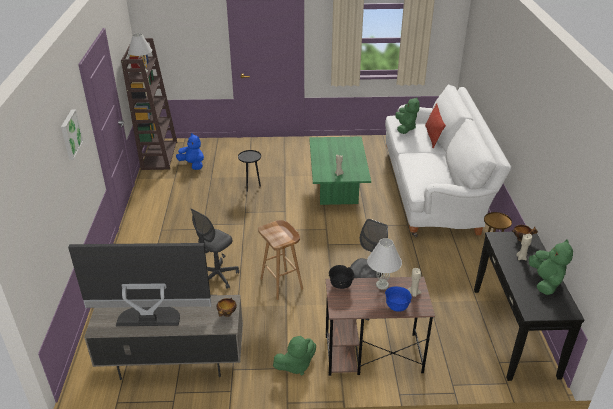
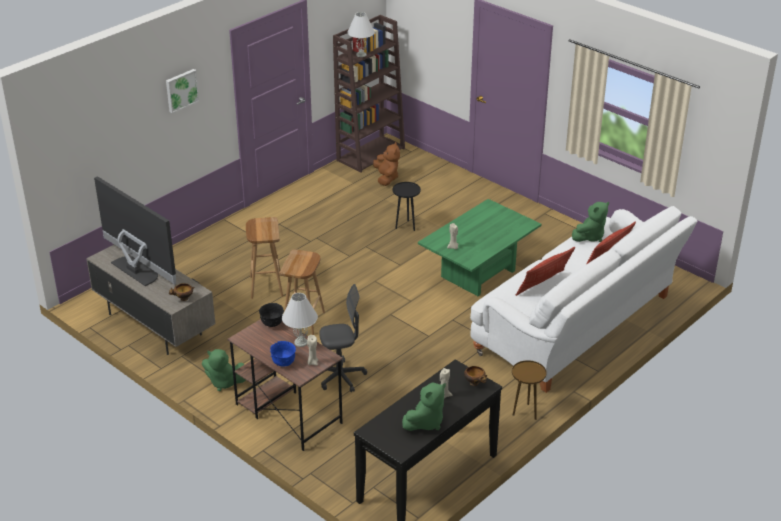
camera: 45 degrees right, 0 degrees up
(193, 164) = (386, 178): blue plush toy -> brown plush toy
(217, 276) = (265, 286): grey office chair -> brown stool
(430, 165) = (543, 285): none -> pillow

